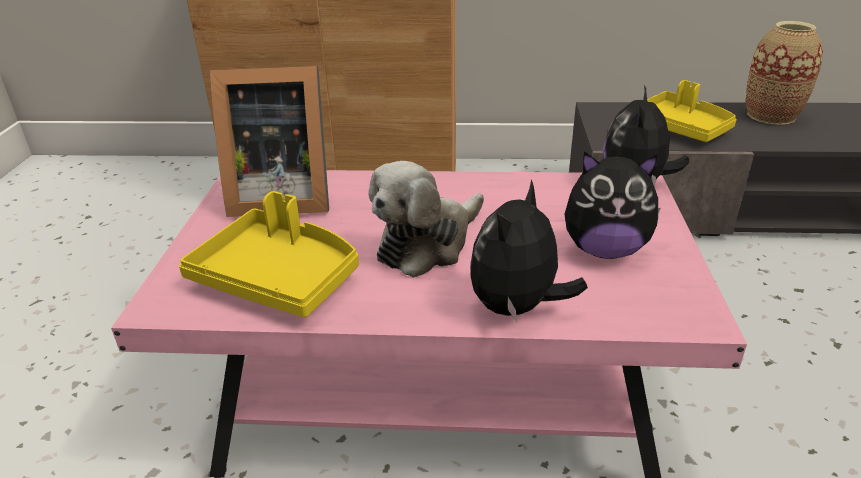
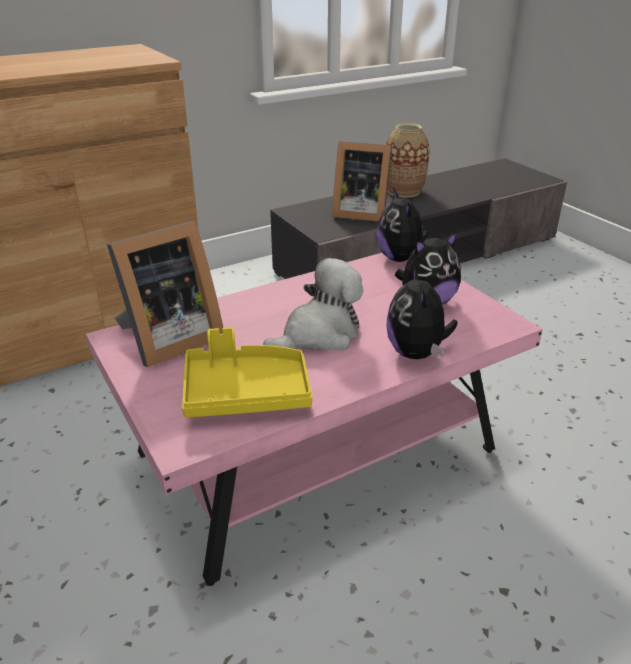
camera: 35 degrees left, 0 degrees up
(427, 244) = (319, 335): plush toy -> plush toy turned 135 degrees counterclockwise
(681, 128) = (359, 213): yellow tray -> picture frame

